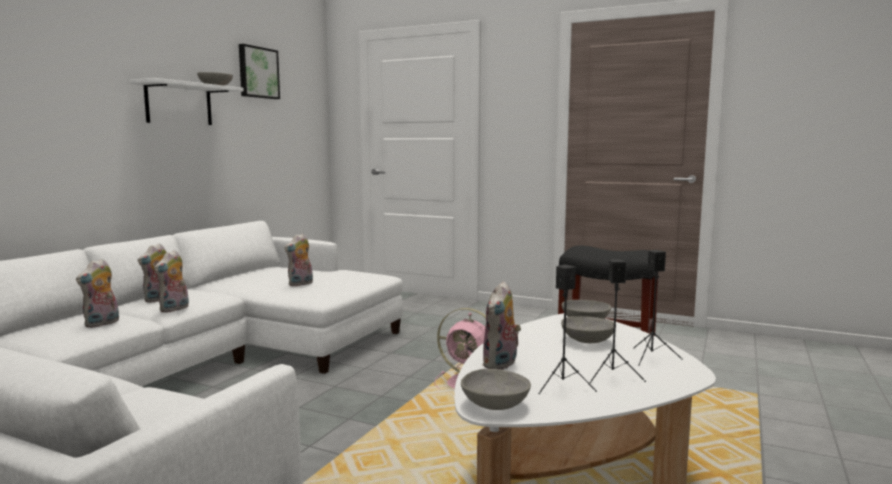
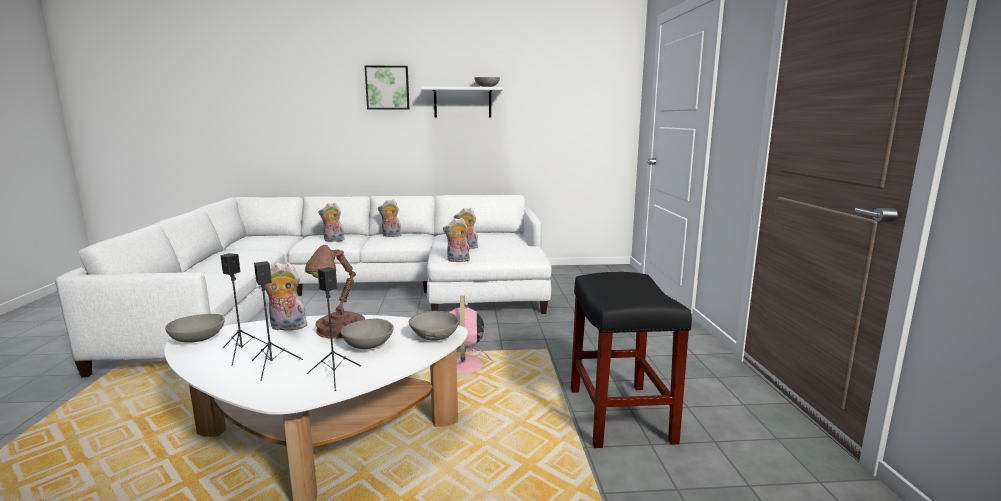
camera: 60 degrees right, 5 degrees up
(174, 309) = (377, 243): plush toy -> plush toy (457, 260)
(257, 72) = (545, 71): picture -> picture (387, 88)
(535, 347) = (339, 330): none -> brown table lamp

